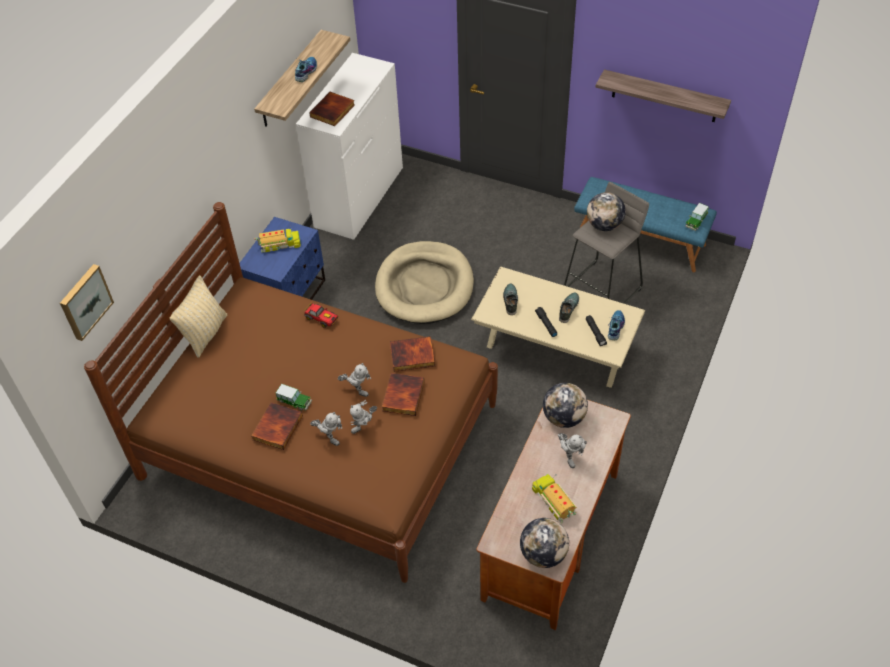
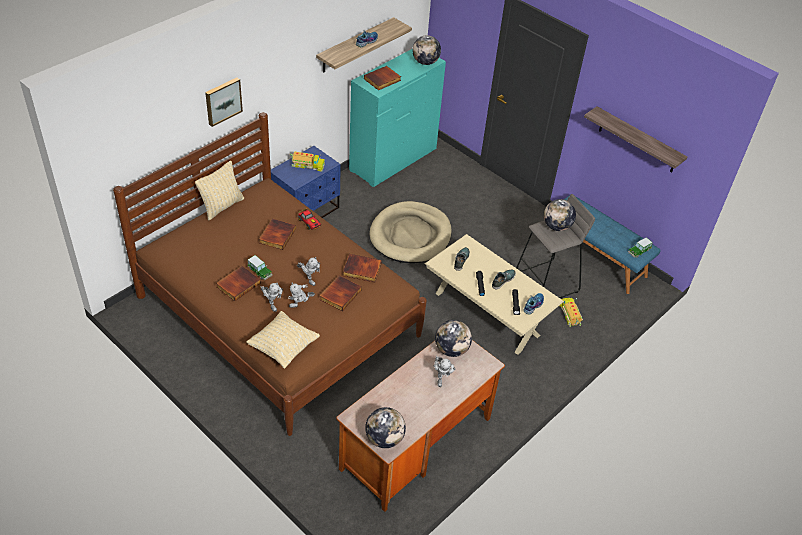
camera: 15 degrees right, 5 degrees down
(84, 301) = (128, 140): picture -> picture (222, 101)
(291, 348) = (276, 235): none -> book
(359, 198) = (393, 160): white dresser -> turquoise dresser
(370, 487) = (283, 348): none -> beige pillow
(372, 72) = (425, 62): none -> globe
(554, 501) = (413, 405): toy truck -> toy truck (570, 314)

